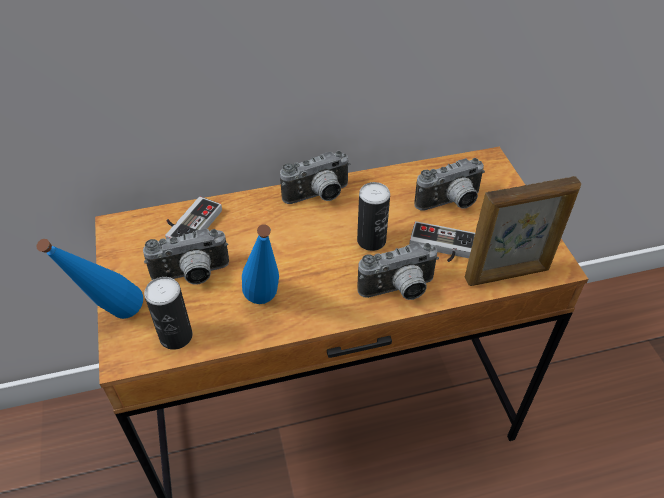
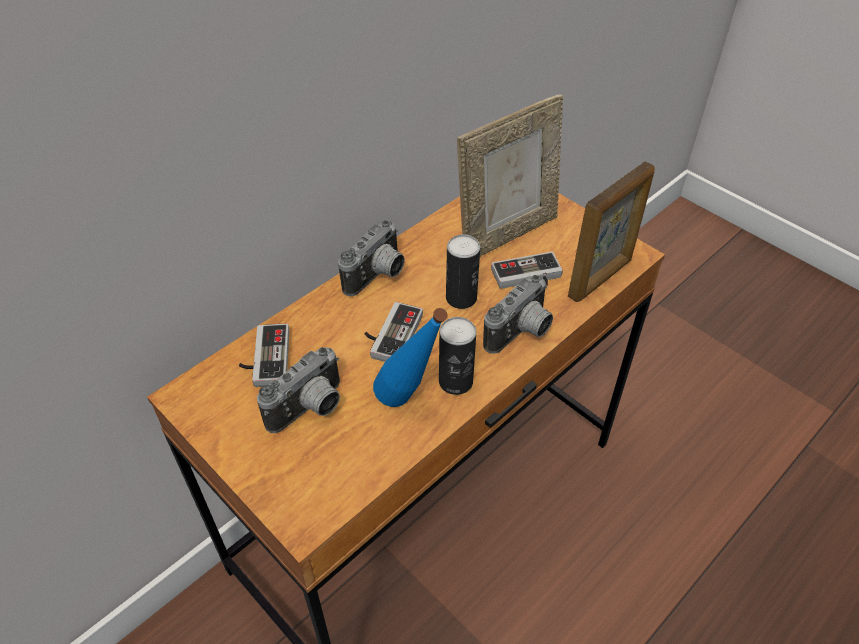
camera: 30 degrees left, 0 degrees up
(114, 321) = (263, 493): blue bottle -> none
(176, 336) = (342, 476): can -> can (455, 381)
(293, 245) = (390, 334): none -> game controller
(451, 203) = (506, 234): camera -> picture frame

